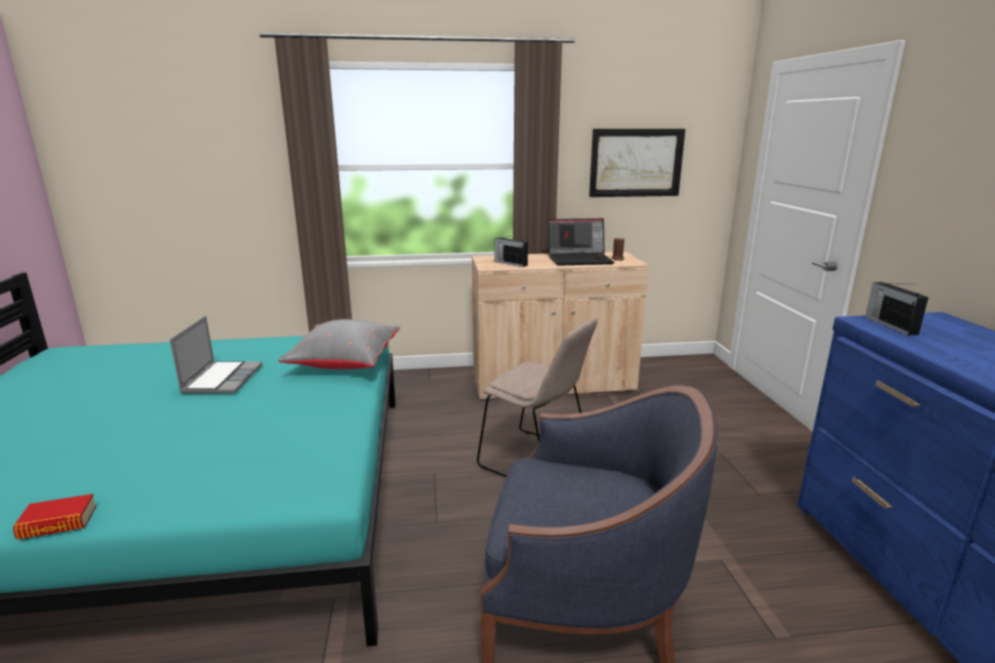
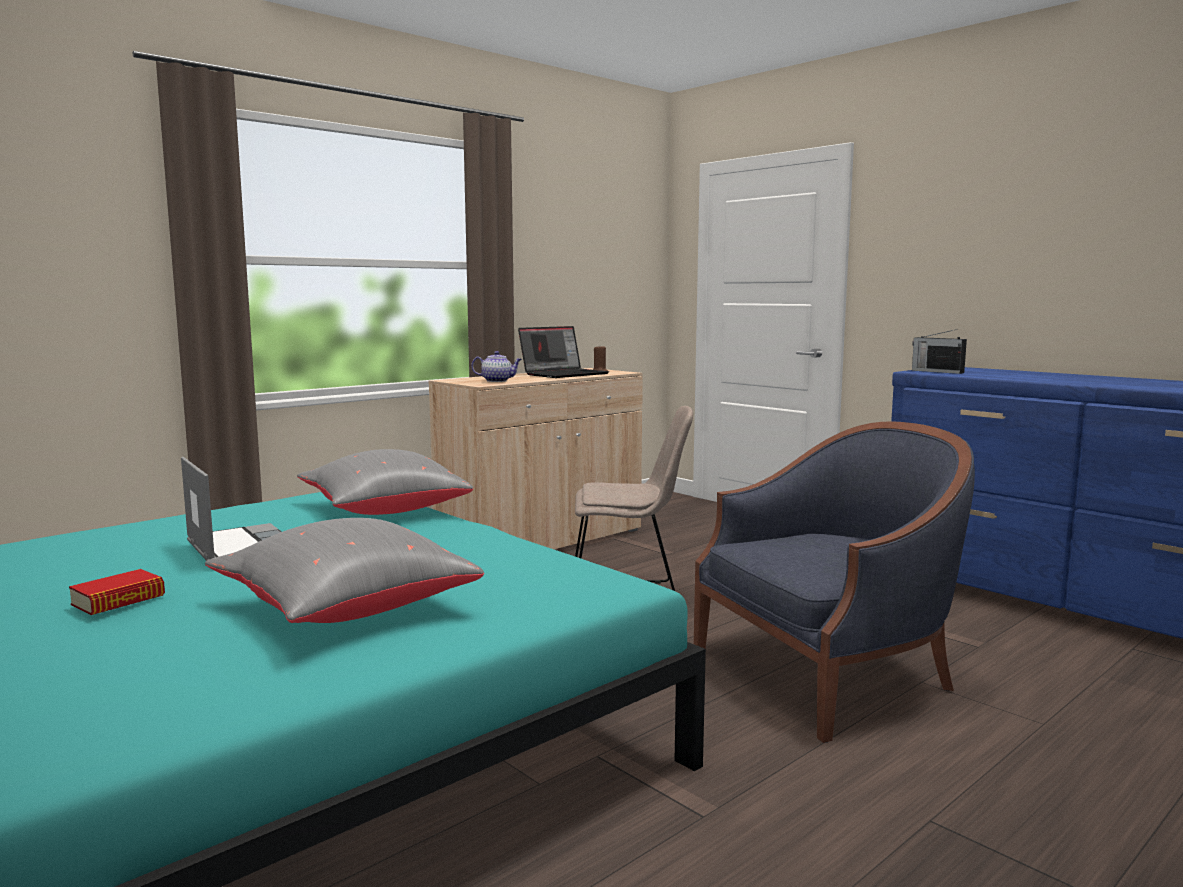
camera: 35 degrees left, 10 degrees down
(58, 522) = (351, 681): book -> book (118, 600)
(166, 454) = (343, 610): none -> grey pillow
(510, 263) = (497, 381): radio -> teapot
(636, 163) = (580, 266): picture -> none

